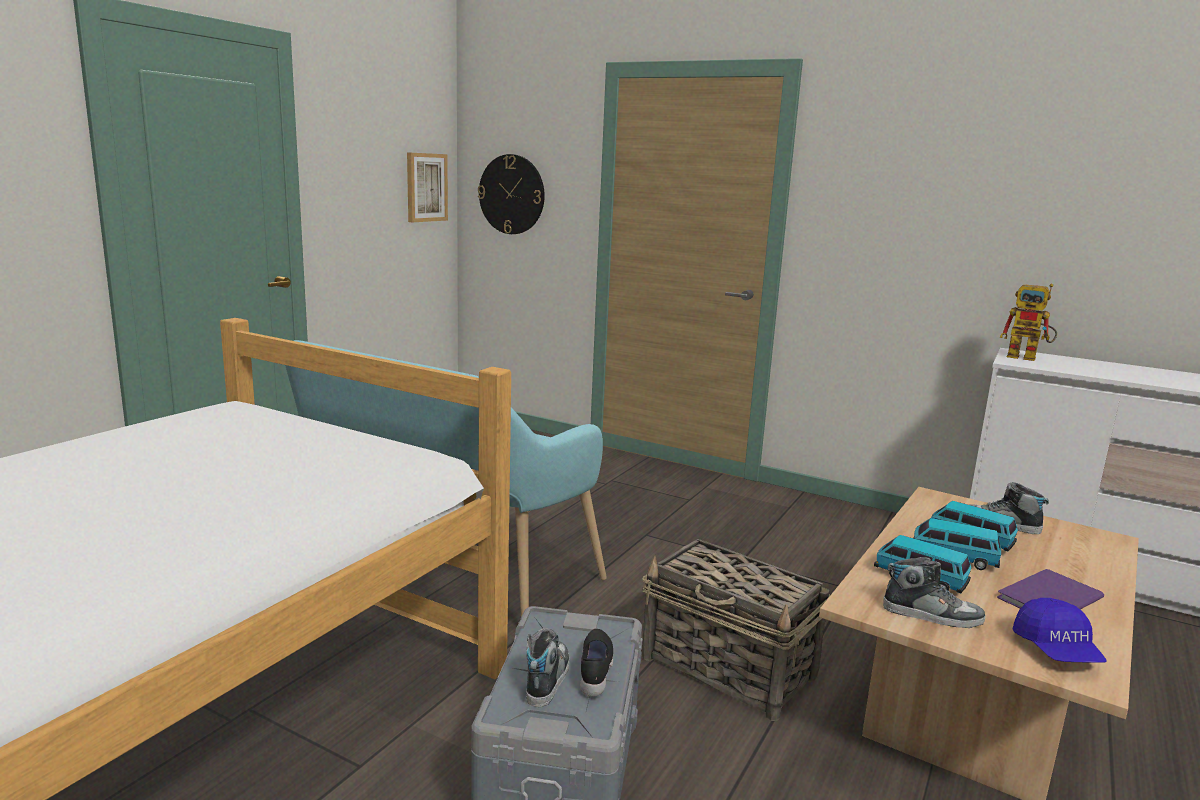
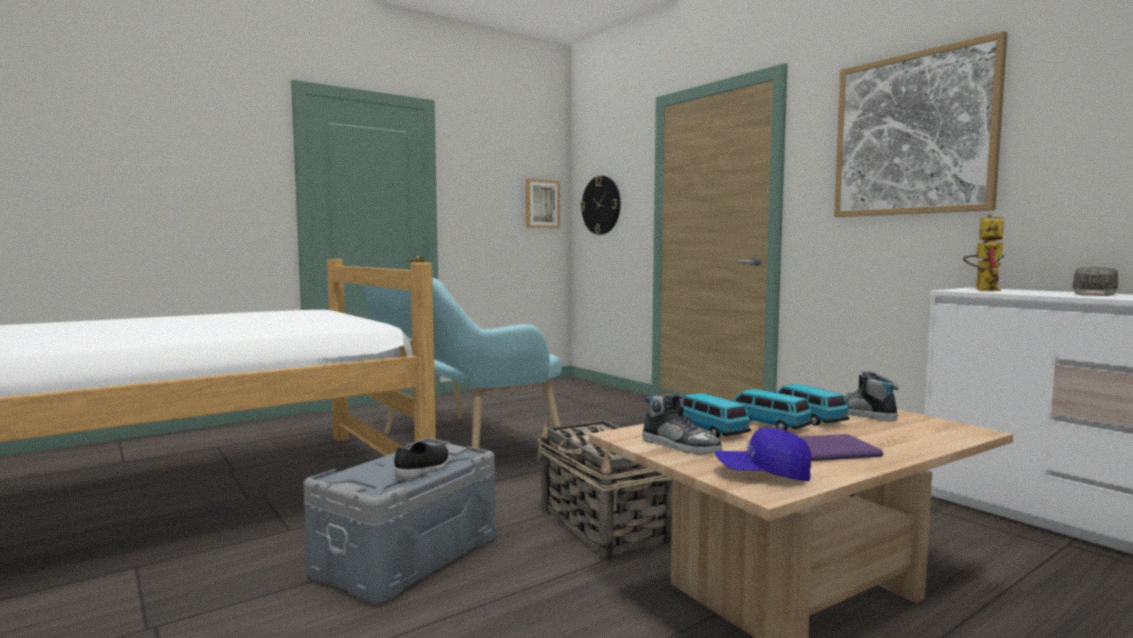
camera: 25 degrees right, 10 degrees down
(547, 678) = (386, 469): shoe -> none
(953, 176) = (913, 134): none -> picture
(1028, 358) = (983, 289): toy robot -> toy robot turned 120 degrees counterclockwise
(1056, 651) = (762, 474): blue cap -> blue cap turned 75 degrees clockwise
(1133, 371) = (1094, 294): none -> grey cap

